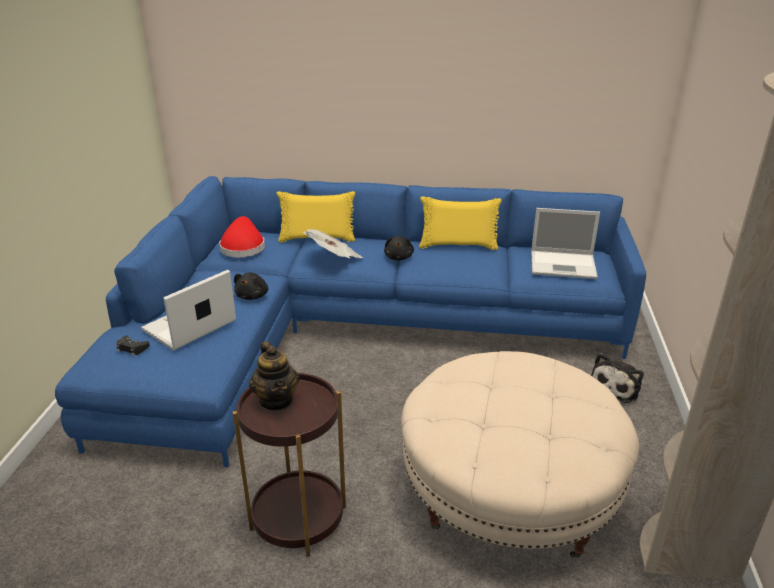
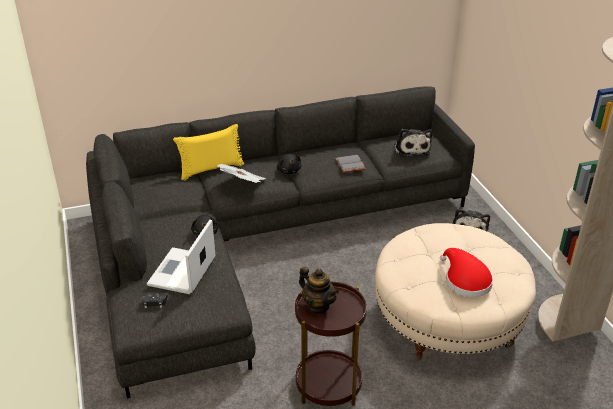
camera: 25 degrees left, 5 degrees up
(243, 247) = (159, 192): red hat -> red hat (465, 280)
(345, 333) = (256, 241): blue sofa -> grey sofa
(458, 245) = (325, 149): yellow pillow -> none
(474, 265) = (351, 164): none -> grey book
(564, 265) = (411, 148): laptop -> plush toy

